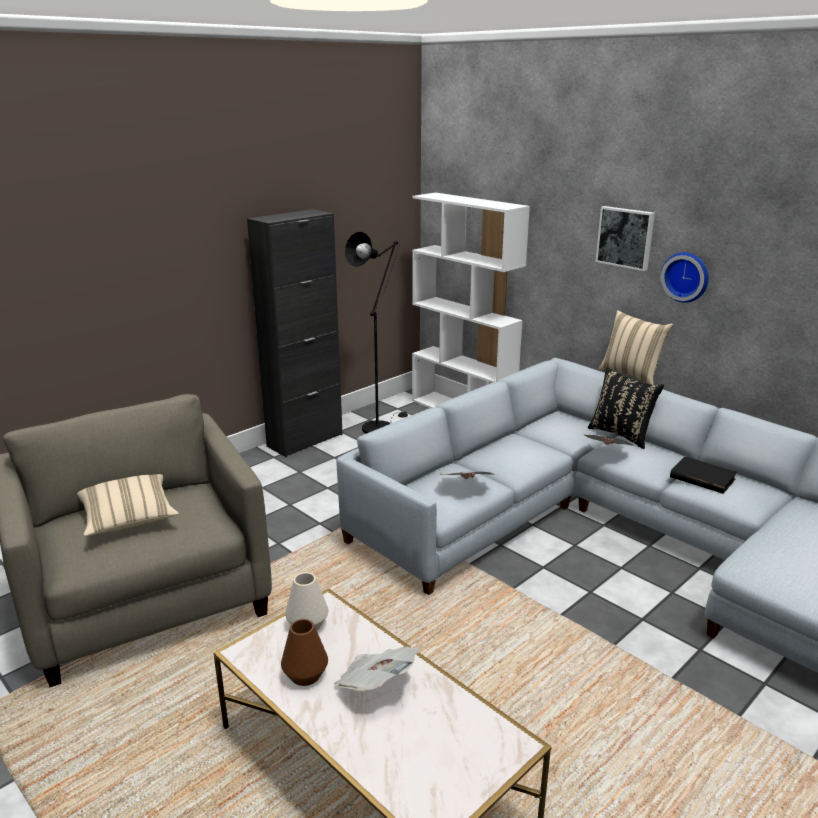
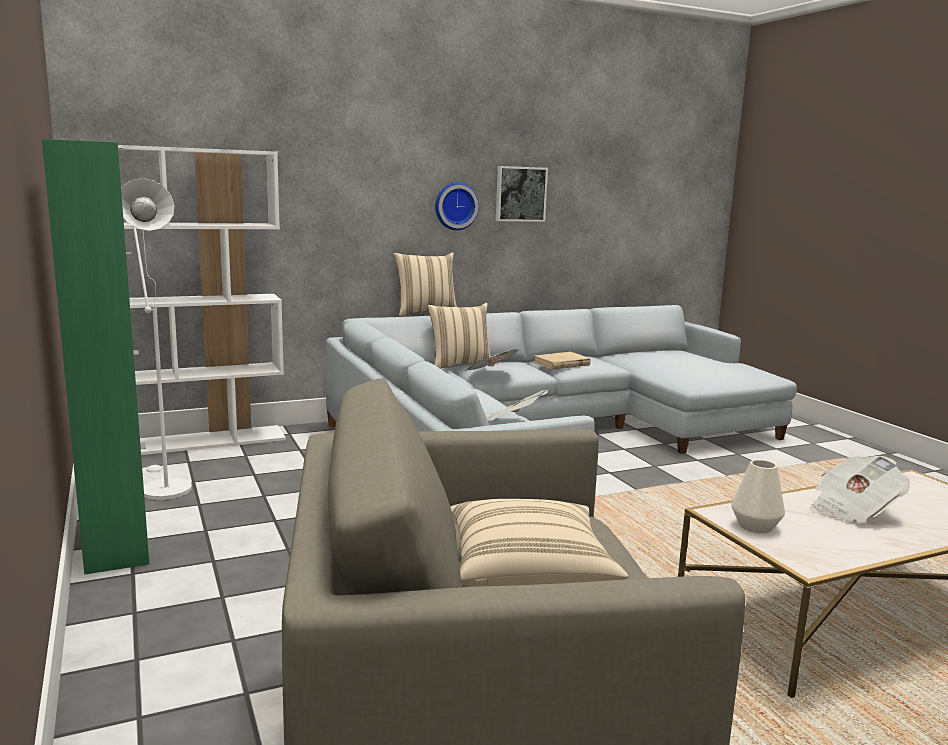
camera: 70 degrees left, 10 degrees down
(305, 440) = (117, 541): black cabinet -> green cabinet
(305, 675) = (844, 538): brown vase -> none
(380, 426) = (162, 487): black floor lamp -> white floor lamp
(621, 434) = (459, 365): black pillow -> beige pillow
(625, 237) = (391, 176): picture -> picture (520, 194)
(701, 478) = (561, 364): black book -> beige book

